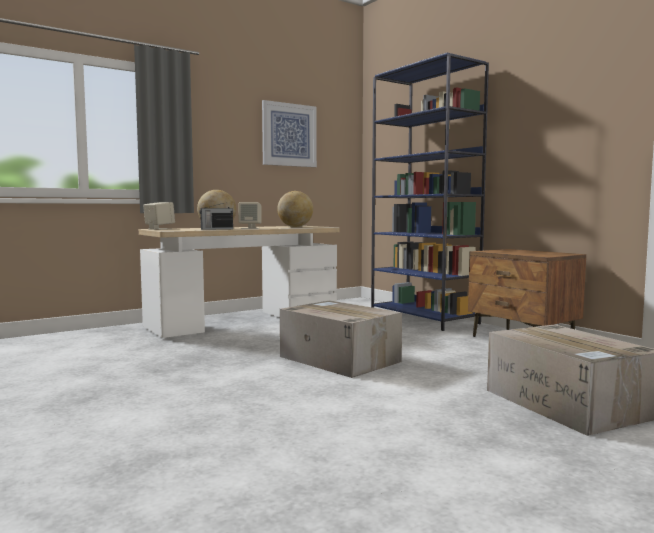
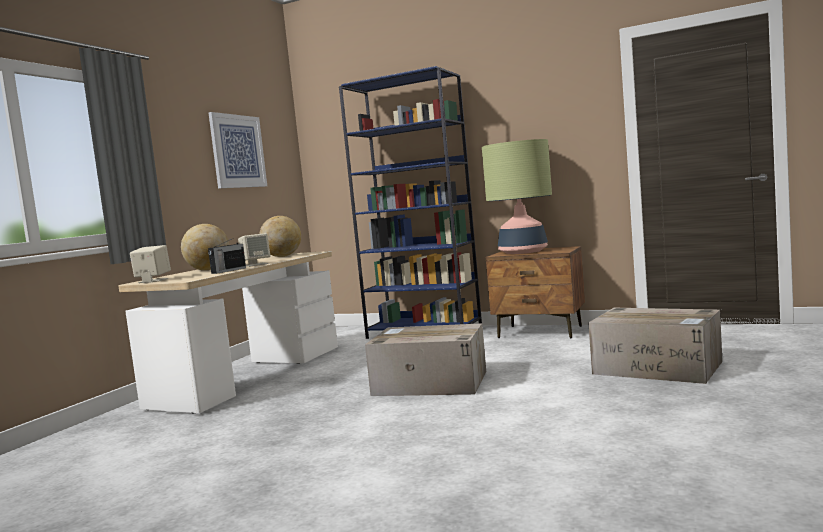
camera: 30 degrees left, 0 degrees up
(515, 251) = (523, 252): none -> table lamp

